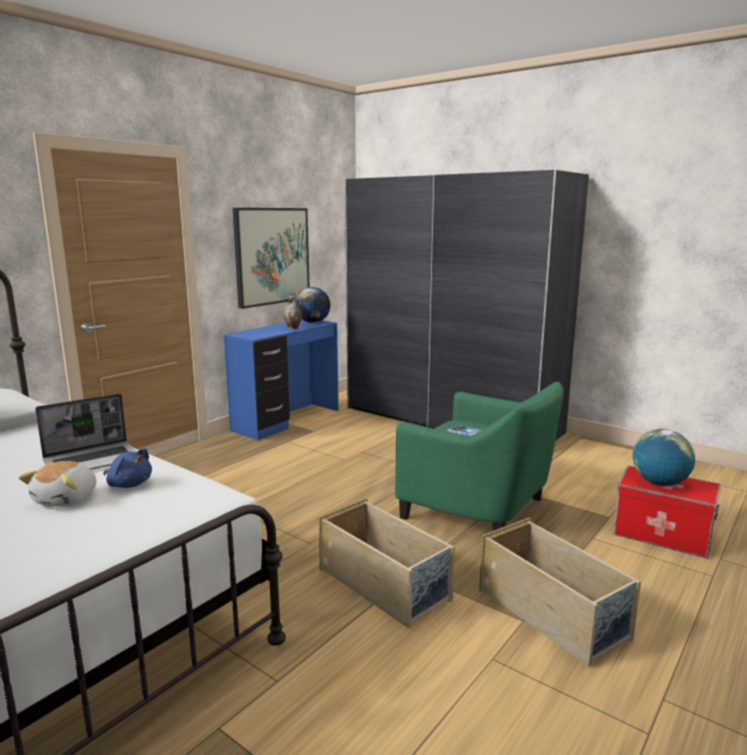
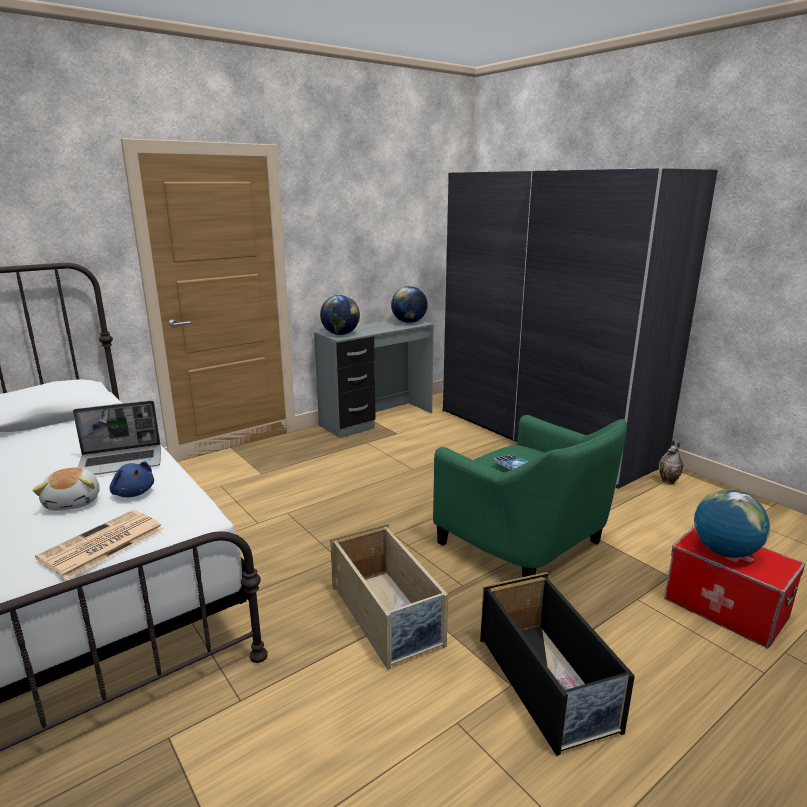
camera: 15 degrees right, 5 degrees up
(67, 499) = (74, 502): plush toy -> plush toy turned 45 degrees counterclockwise
(133, 529) = (101, 545): none -> newspaper
(253, 335) = (340, 334): none -> globe
(272, 256) = (370, 253): picture -> none
(288, 420) = (377, 419): blue desk -> grey desk
(293, 328) = (384, 329): vase -> vase (669, 482)
(553, 614) = (547, 684): beige storage box -> black storage box

